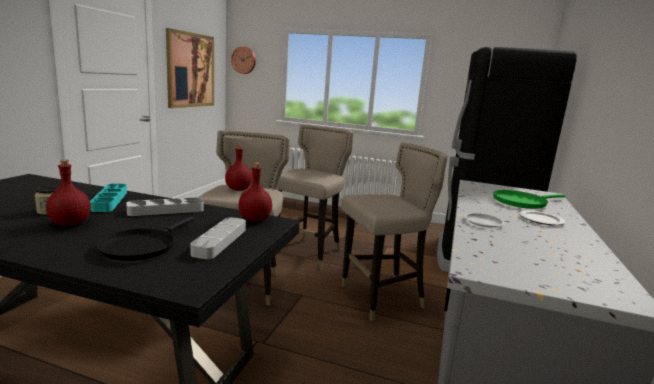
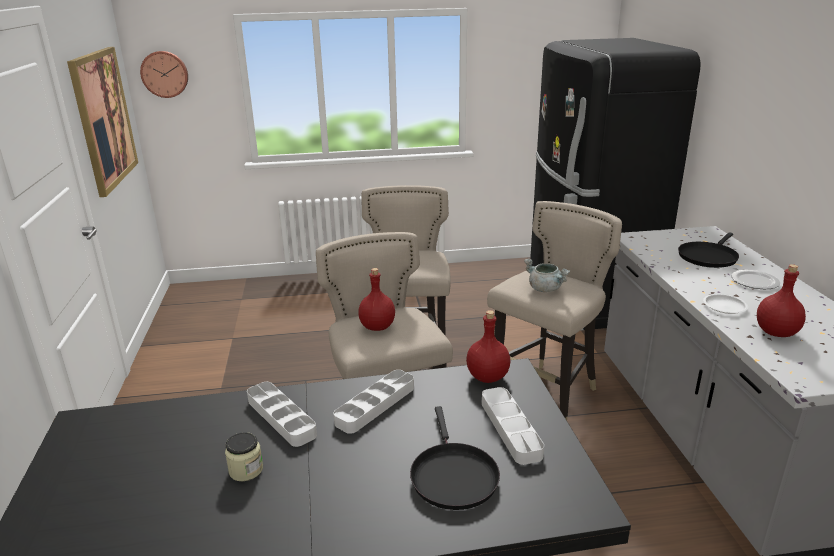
camera: 25 degrees left, 10 degrees up
(70, 224) = (313, 479): red bottle -> red bottle (777, 333)
(110, 201) = (281, 417): turquoise tray -> grey tray
(379, 201) = (545, 289): none -> grey cooking pot
(521, 202) = (708, 257): green frying pan -> black frying pan

